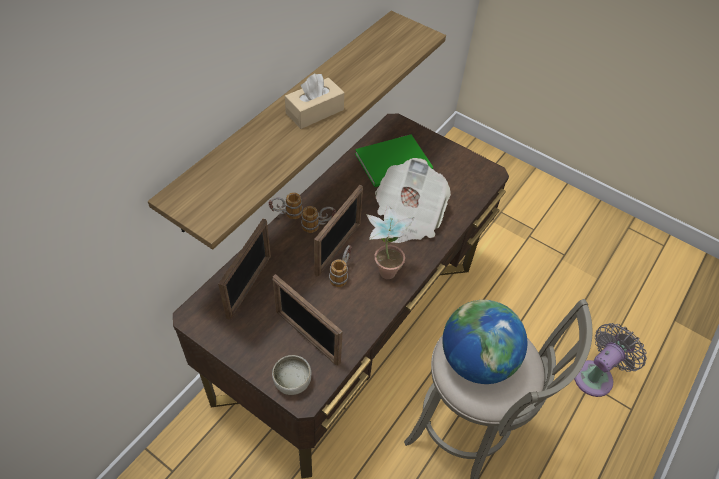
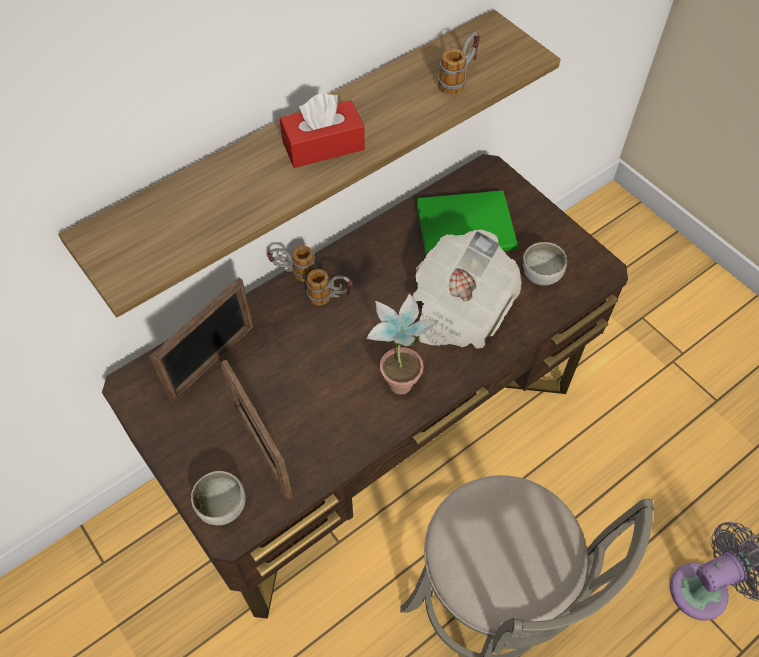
camera: 20 degrees right, 5 degrees up
(314, 111) = (323, 146): beige tissue box -> red tissue box
(338, 248) = (346, 335): picture frame -> none
(341, 273) = (338, 371): mug -> mug (458, 79)
(453, 183) = (541, 273): none -> bowl
(476, 360) = (488, 538): globe -> none

